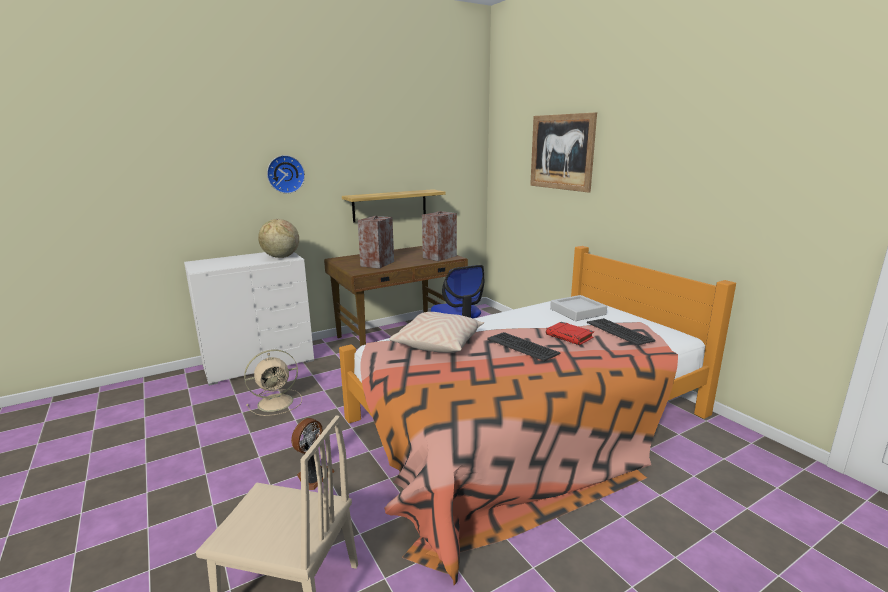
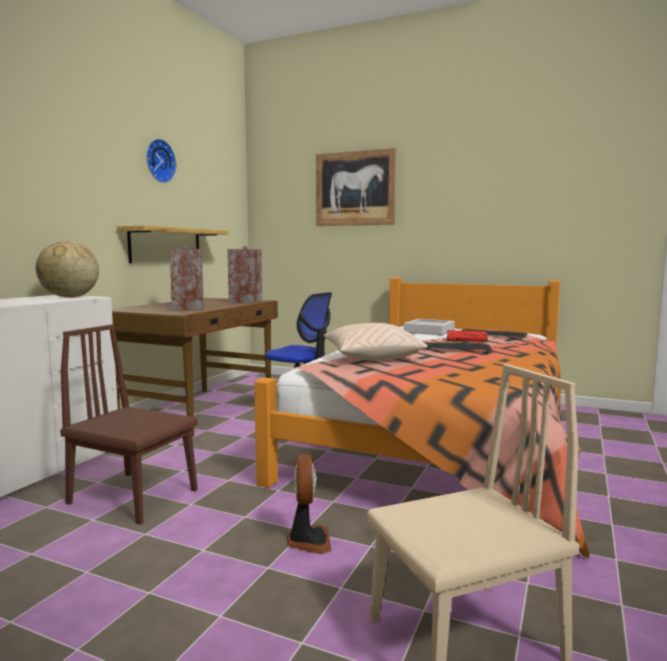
camera: 35 degrees left, 10 degrees down
(277, 402) = (133, 496): beige fan -> brown chair
(285, 174) = (52, 186): wall clock -> wall clock (158, 161)

